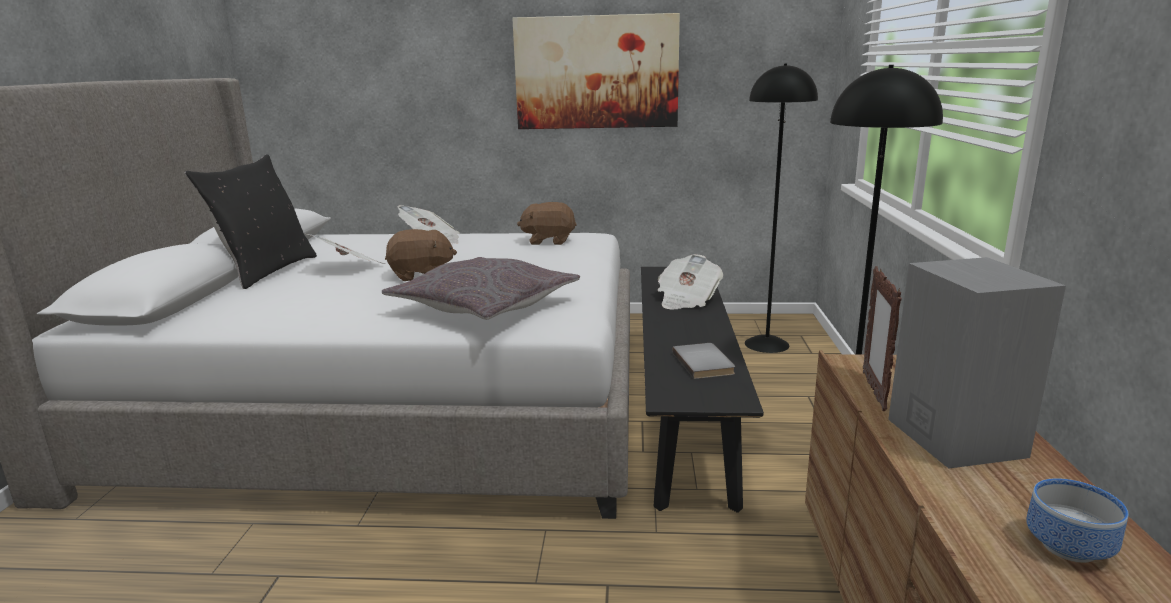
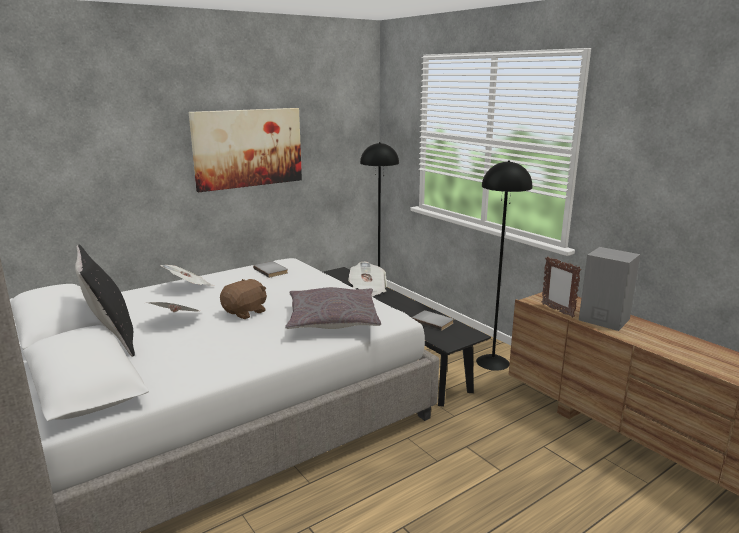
camera: 40 degrees left, 0 degrees up
(549, 241) = (272, 270): brown plush toy -> grey book
(1064, 545) = (673, 342): bowl -> none

